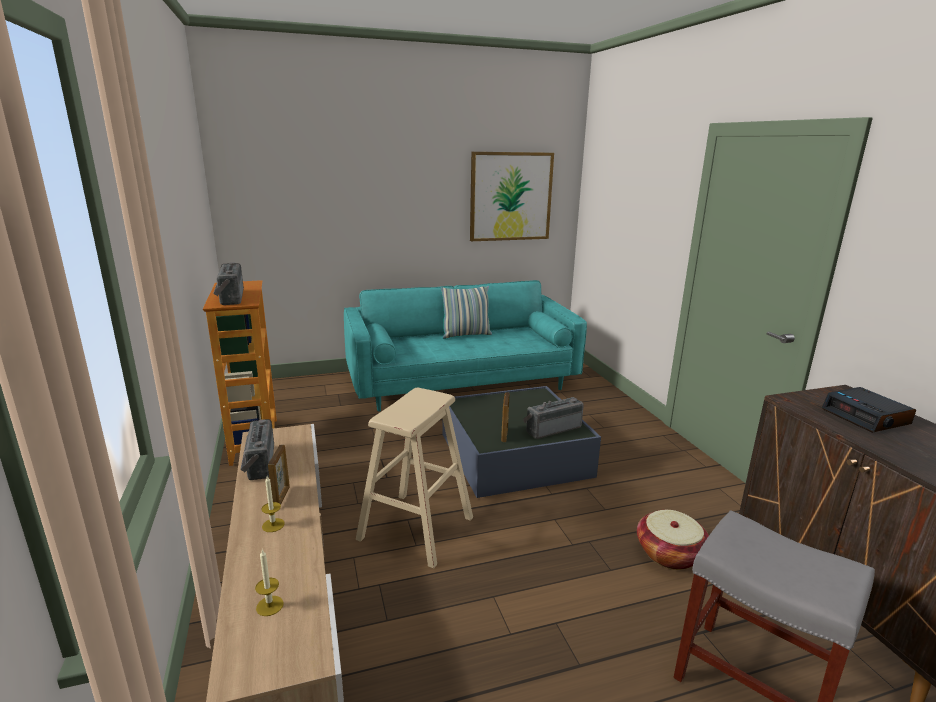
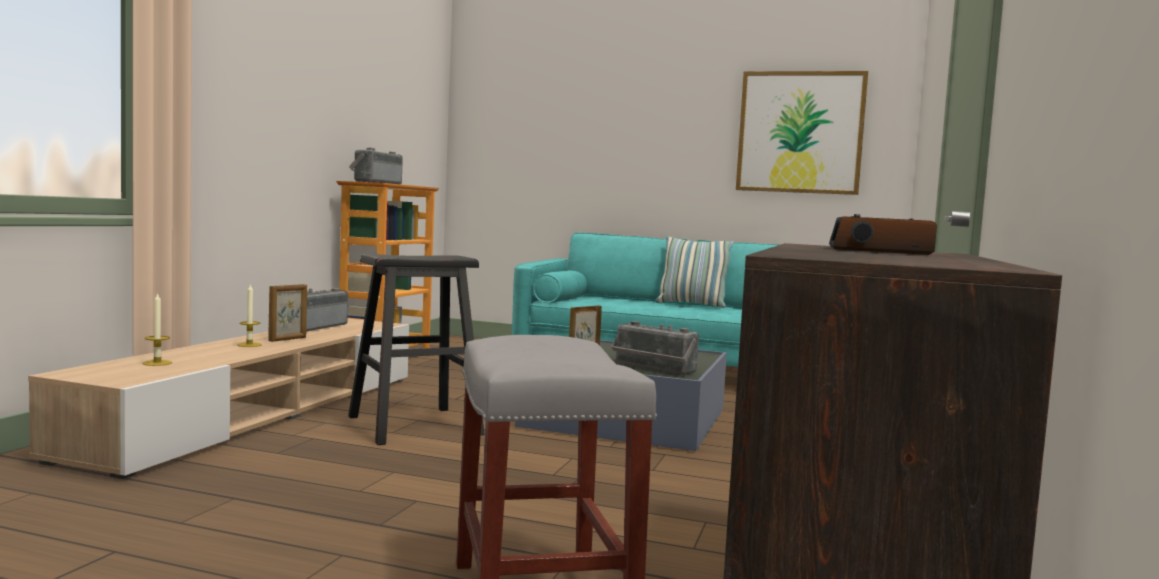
camera: 35 degrees right, 15 degrees down
(416, 528) = (414, 425): beige stool -> black stool
(552, 428) = (652, 369): radio -> radio turned 150 degrees counterclockwise
(669, 554) = (663, 513): basket -> none

